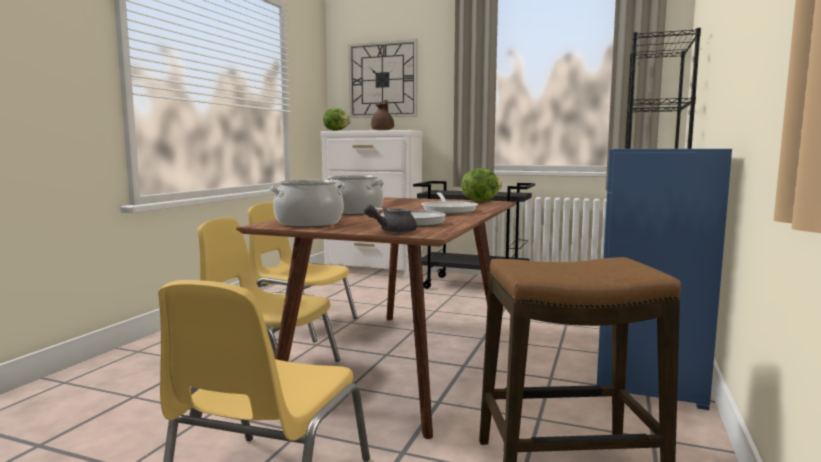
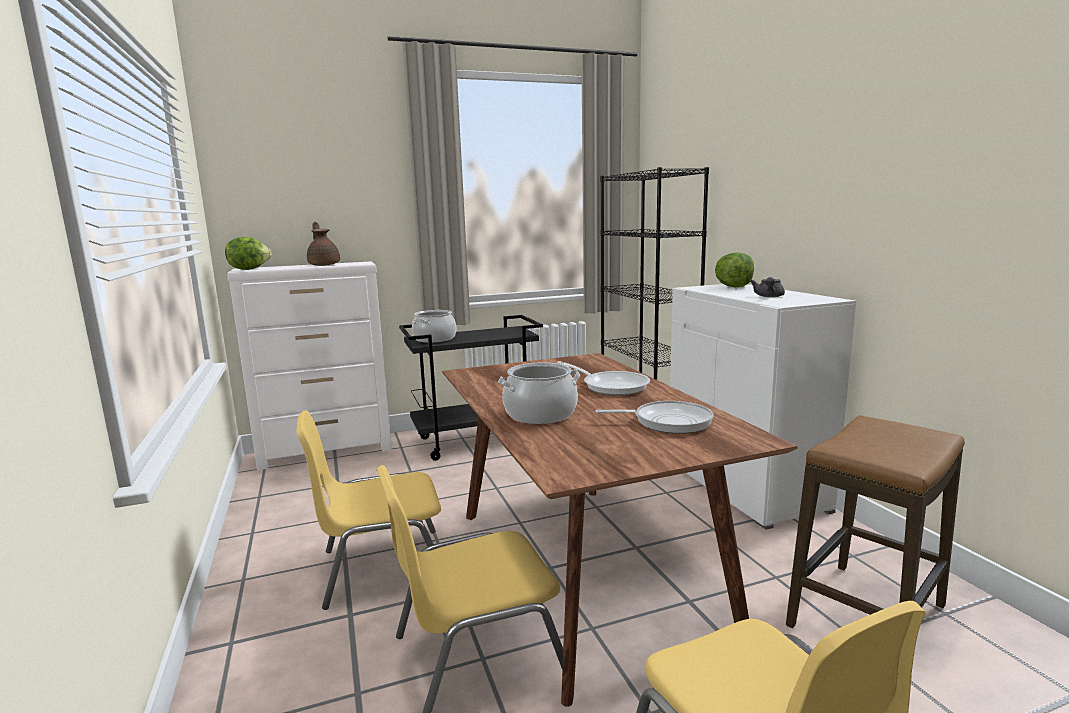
camera: 40 degrees left, 5 degrees up
(309, 223) = (592, 456): cooking pot -> cooking pot (435, 339)
(383, 80) = (301, 193): wall clock -> none
(392, 232) = (720, 446): grey teapot -> grey teapot (768, 296)
(480, 201) = (570, 359): lettuce -> lettuce (734, 287)
(648, 366) = (746, 486): blue cabinet -> white cabinet

